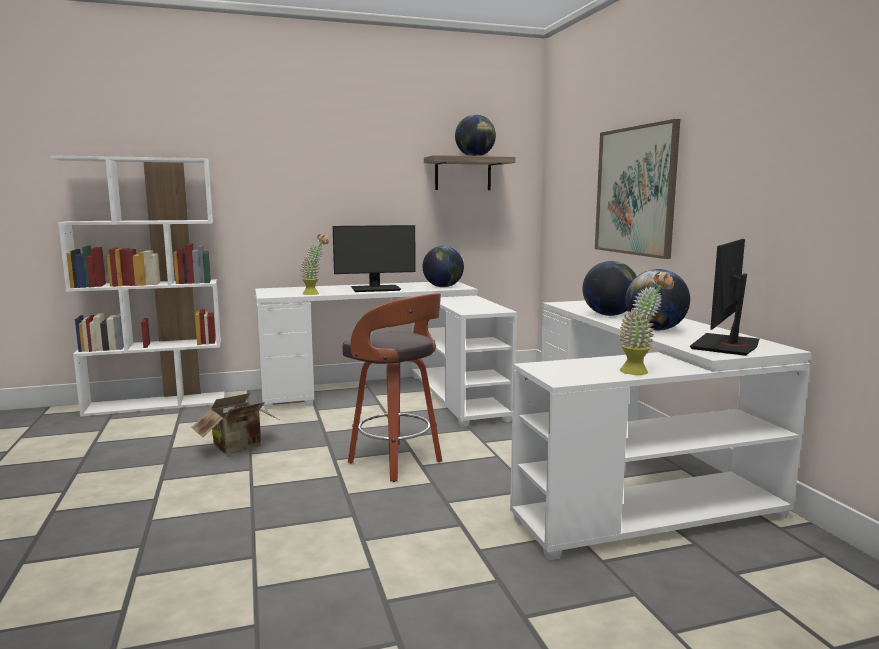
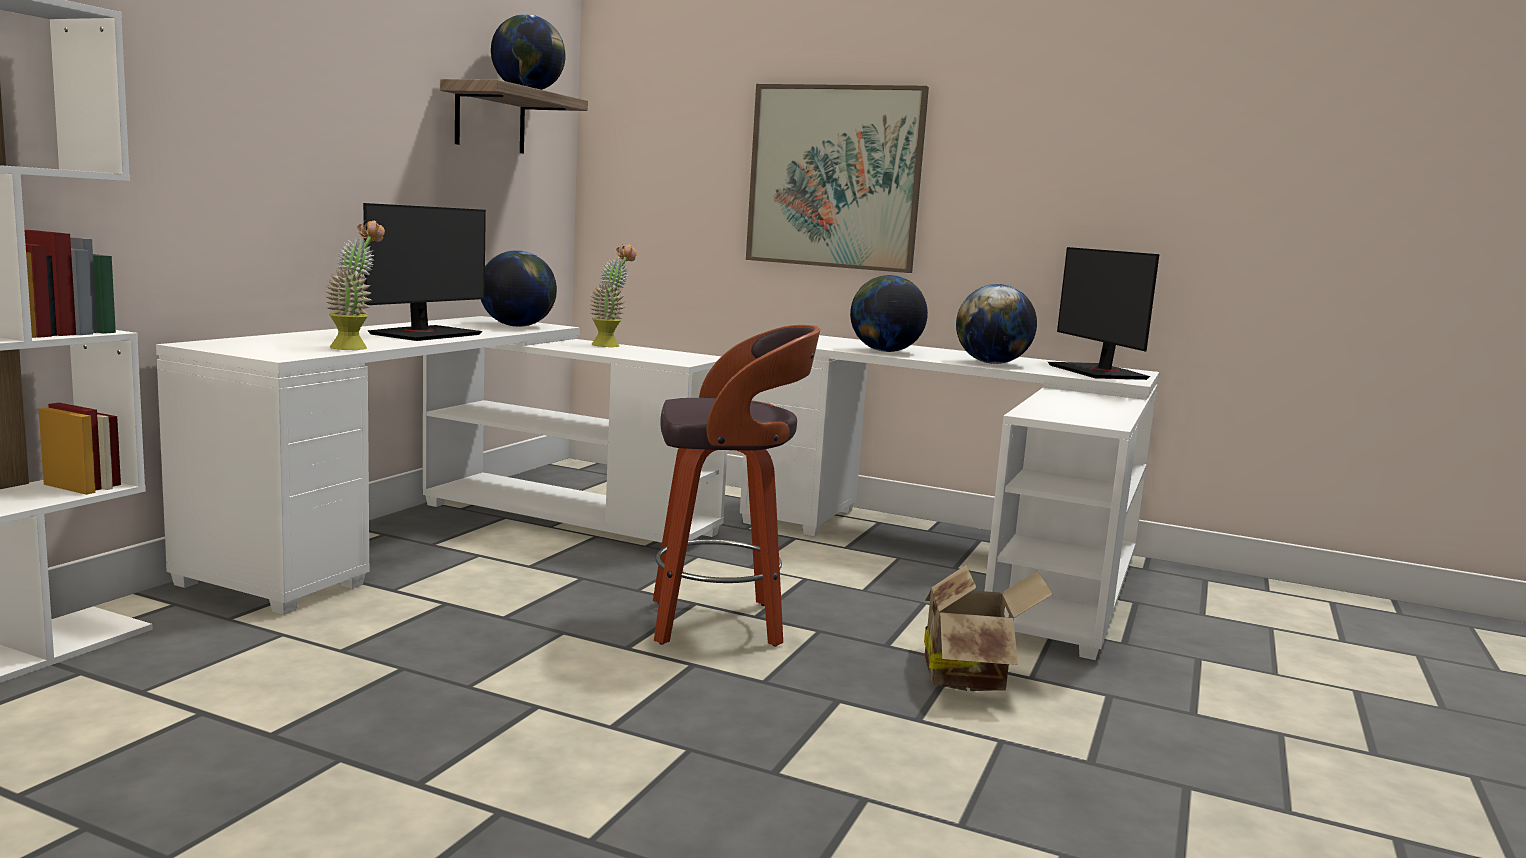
camera: 50 degrees left, 0 degrees up
(240, 447) = (420, 684): cardboard box -> cardboard box (971, 675)
(641, 371) = (1113, 406): potted plant -> potted plant (610, 345)

